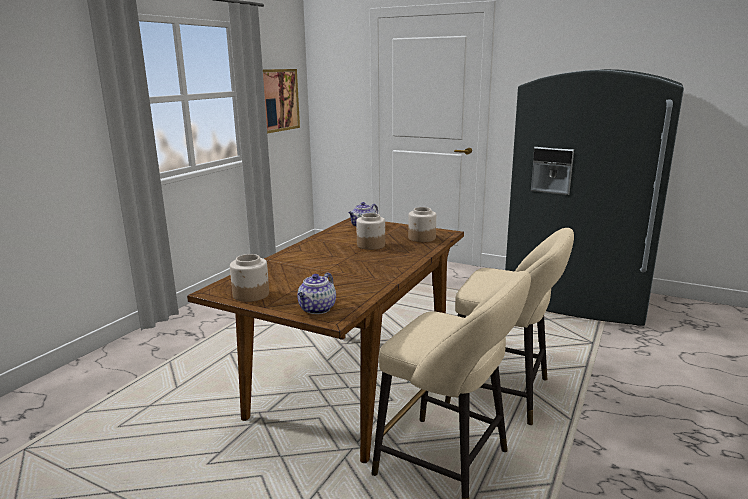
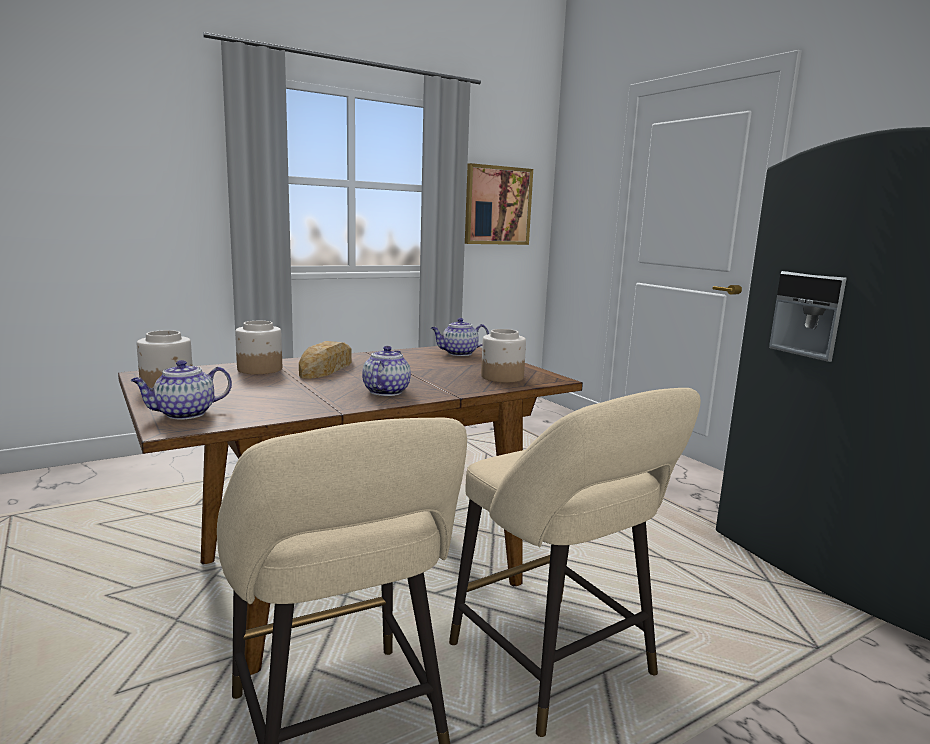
camera: 30 degrees right, 5 degrees down
(315, 256) = (327, 368): none -> bread
(370, 245) = (417, 371): jar -> jar (259, 369)
(386, 263) = (386, 391): none -> teapot

